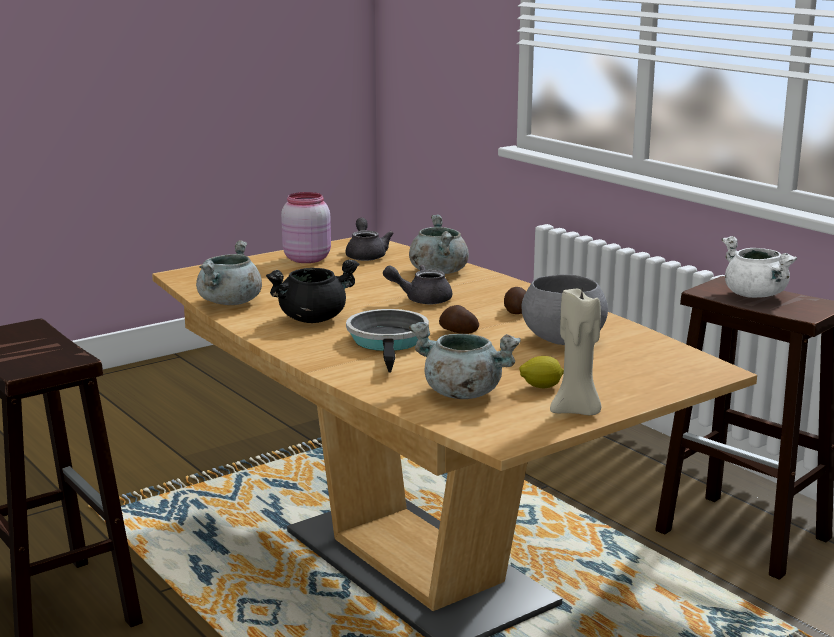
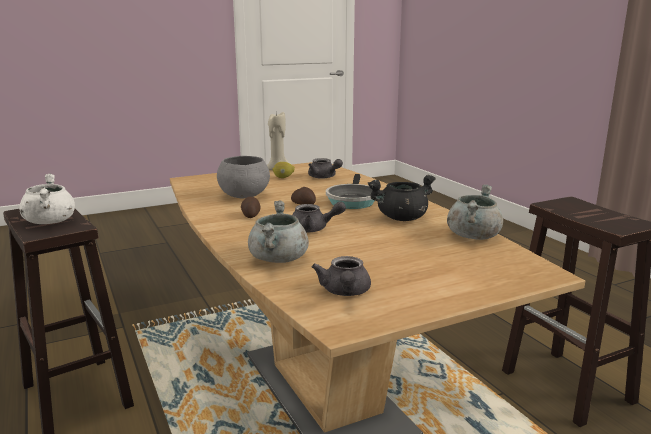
camera: 170 degrees left, 0 degrees up
(306, 258) = (417, 291): pink jar -> none
(461, 393) = (324, 177): grey cooking pot -> grey teapot

